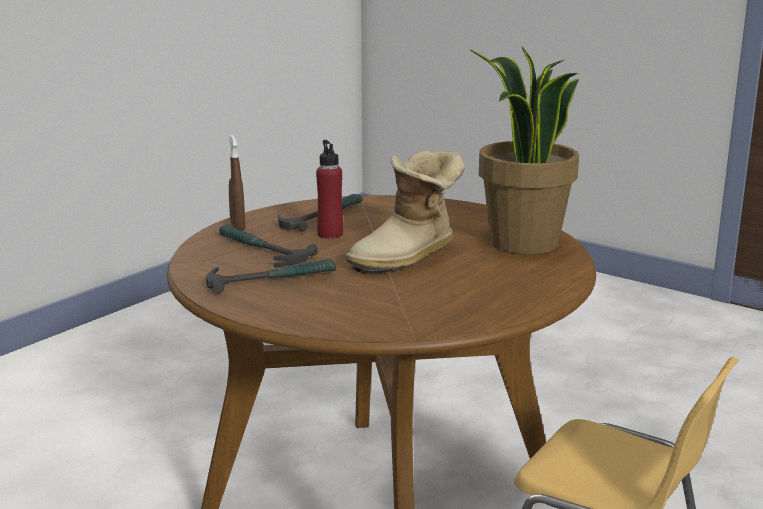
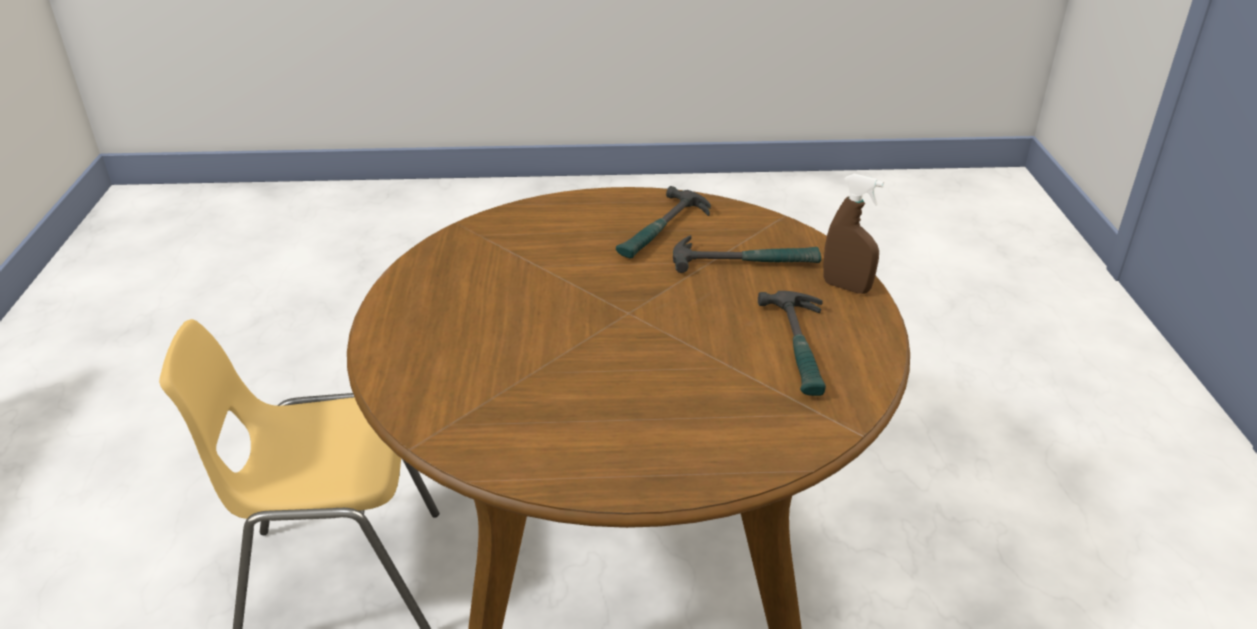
camera: 140 degrees right, 15 degrees up
(330, 234) = (731, 319): red bottle -> none
(408, 258) = (588, 317): boot -> none
(522, 244) = (489, 409): potted plant -> none

